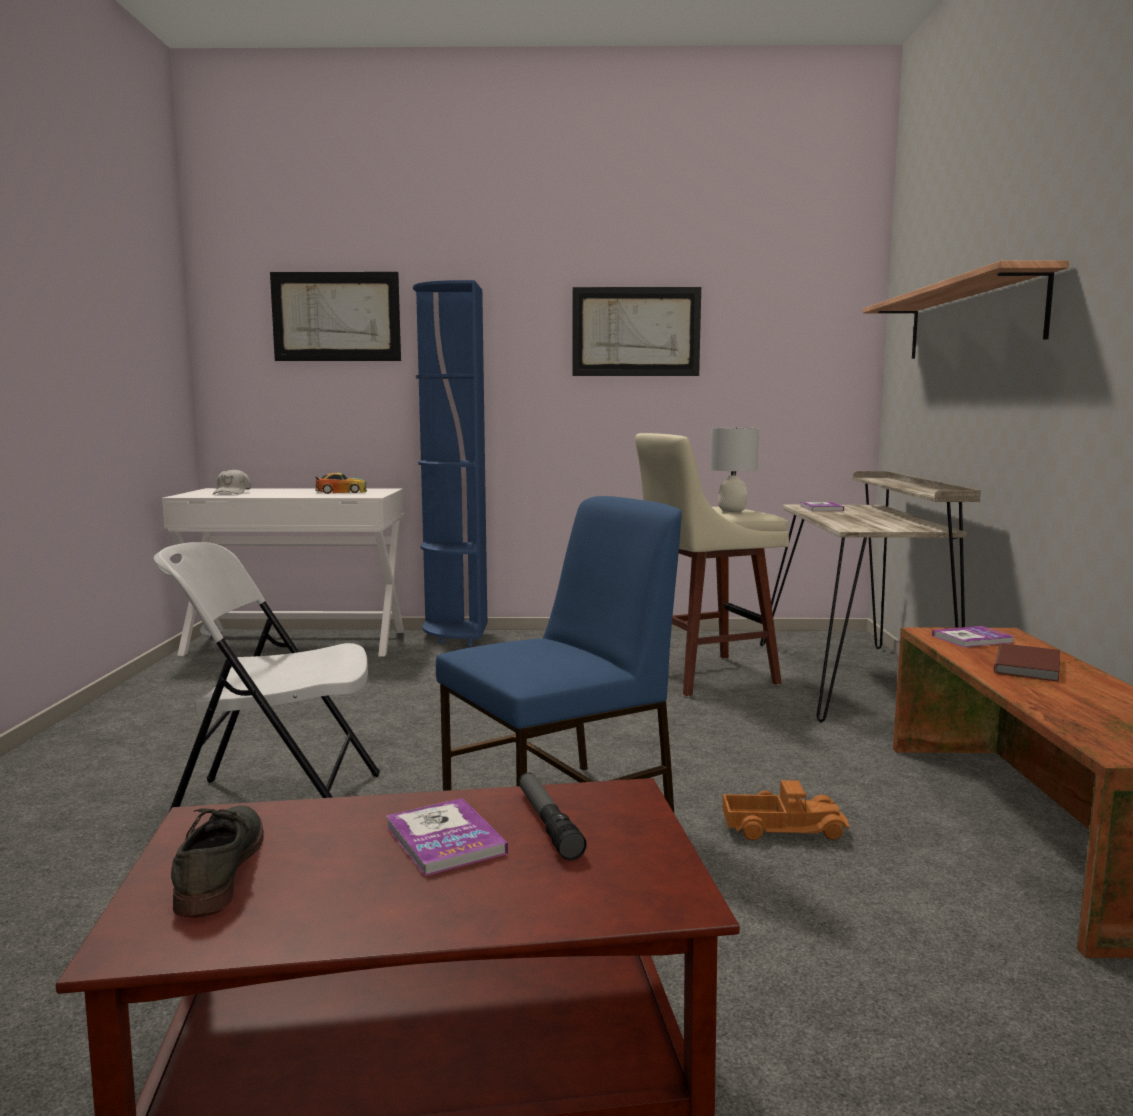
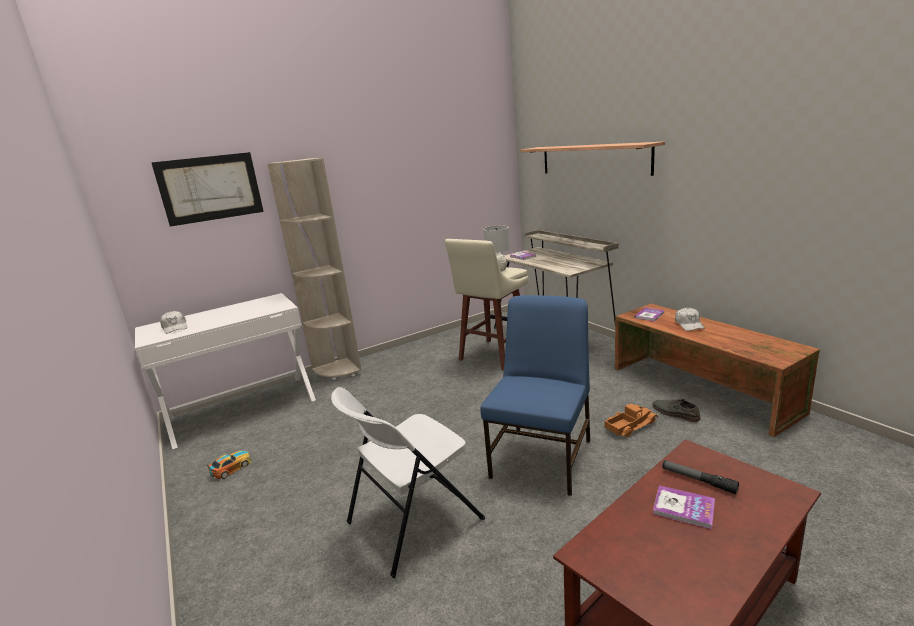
camera: 30 degrees left, 10 degrees up
(218, 867) = (640, 572): grey shoe -> grey shoe (675, 413)
(341, 492) = (253, 307): toy car -> toy car (231, 468)
(455, 639) = (338, 374): blue bookcase -> beige bookcase
(636, 332) = (401, 172): picture -> none
(1029, 666) = (689, 324): brown book -> white cap

